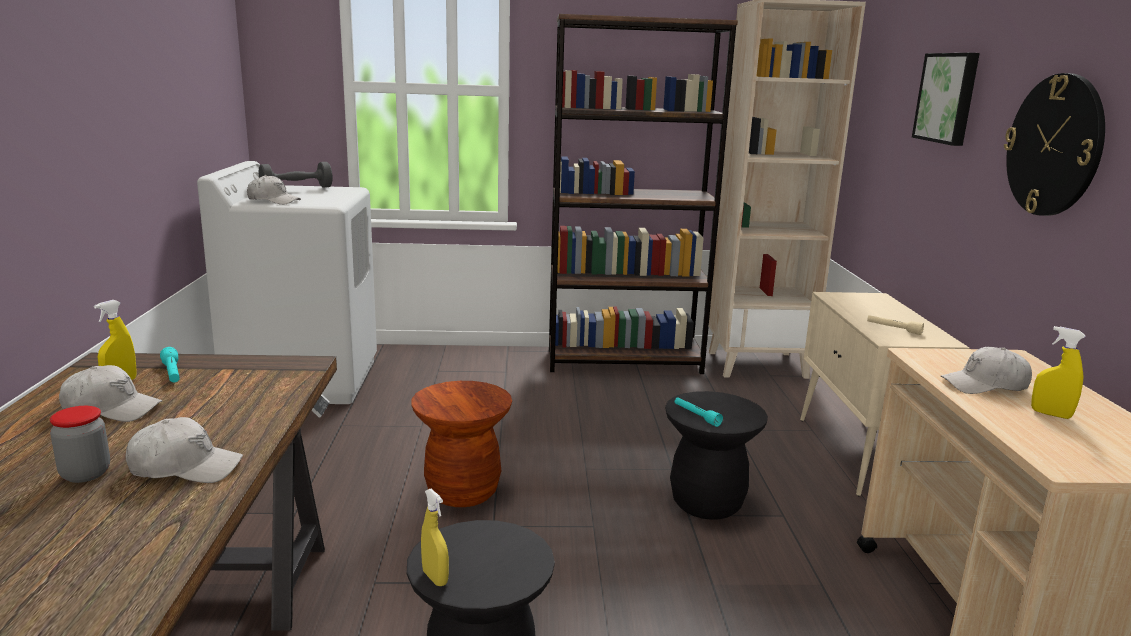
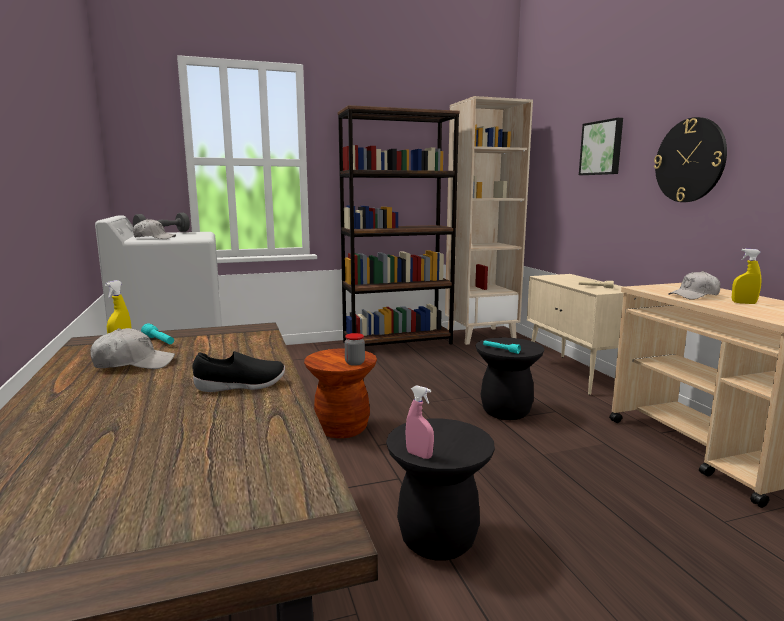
camera: 15 degrees left, 5 degrees down
(85, 474) = (161, 399): jar -> jar (355, 363)
(185, 467) = (241, 386): white cap -> black shoe
(435, 578) = (419, 455): yellow spray bottle -> pink spray bottle

